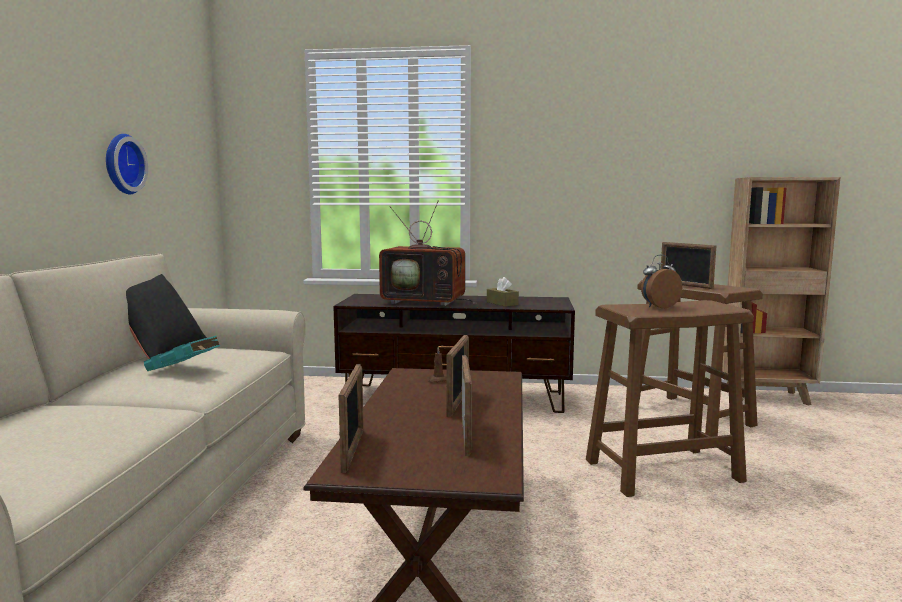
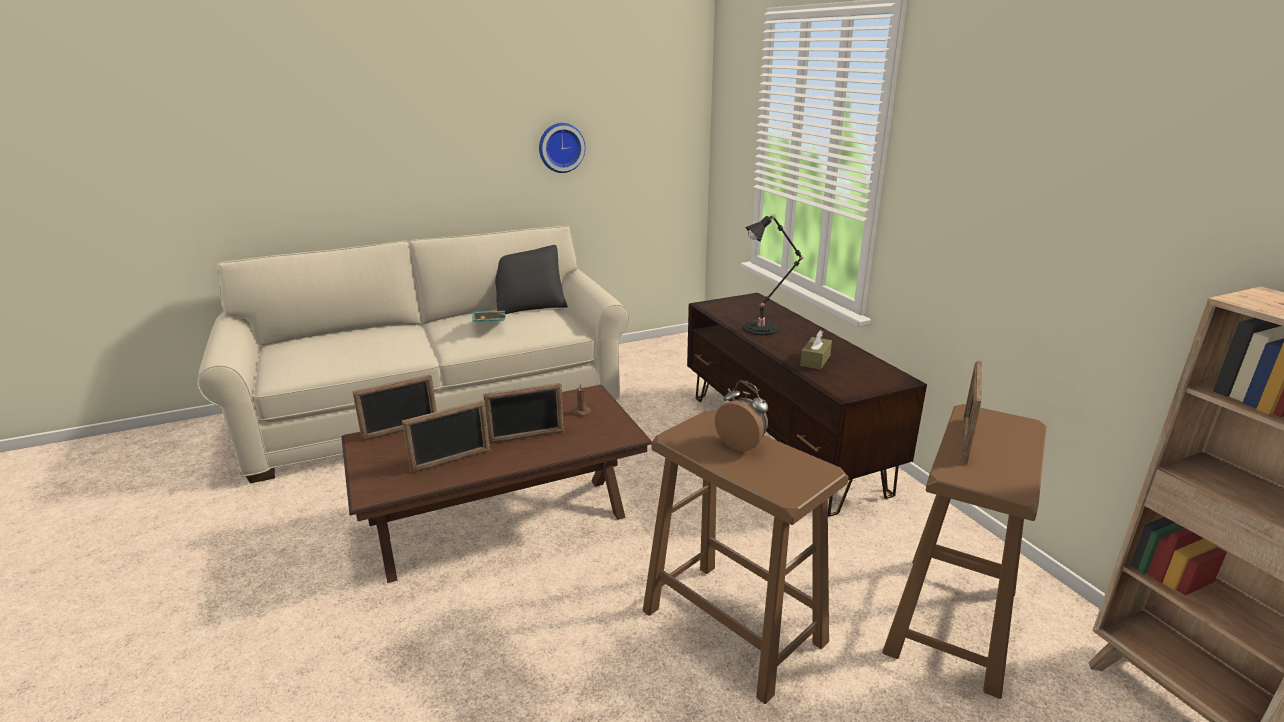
camera: 60 degrees right, 15 degrees up
(426, 302) = (764, 328): television -> black table lamp

